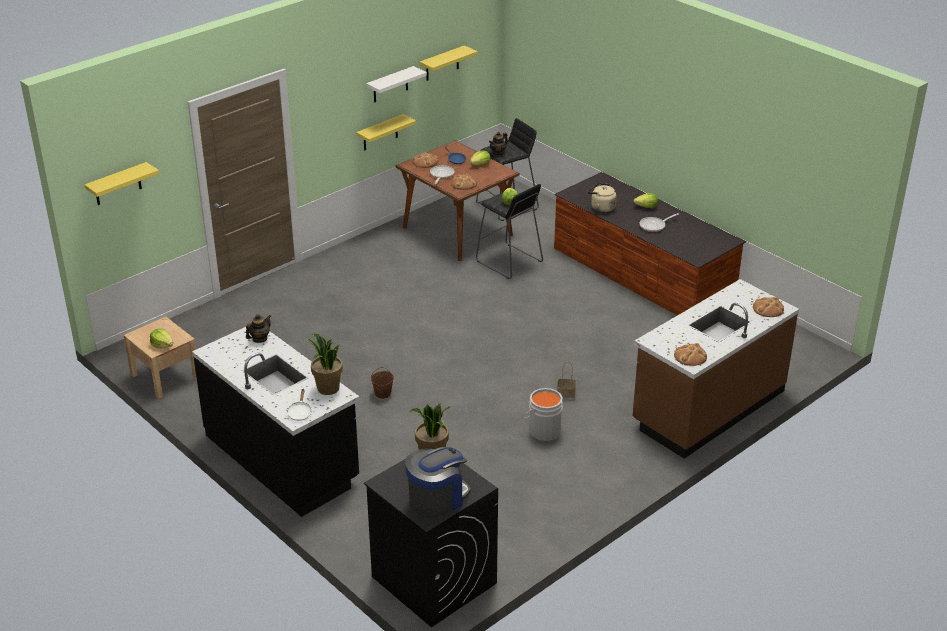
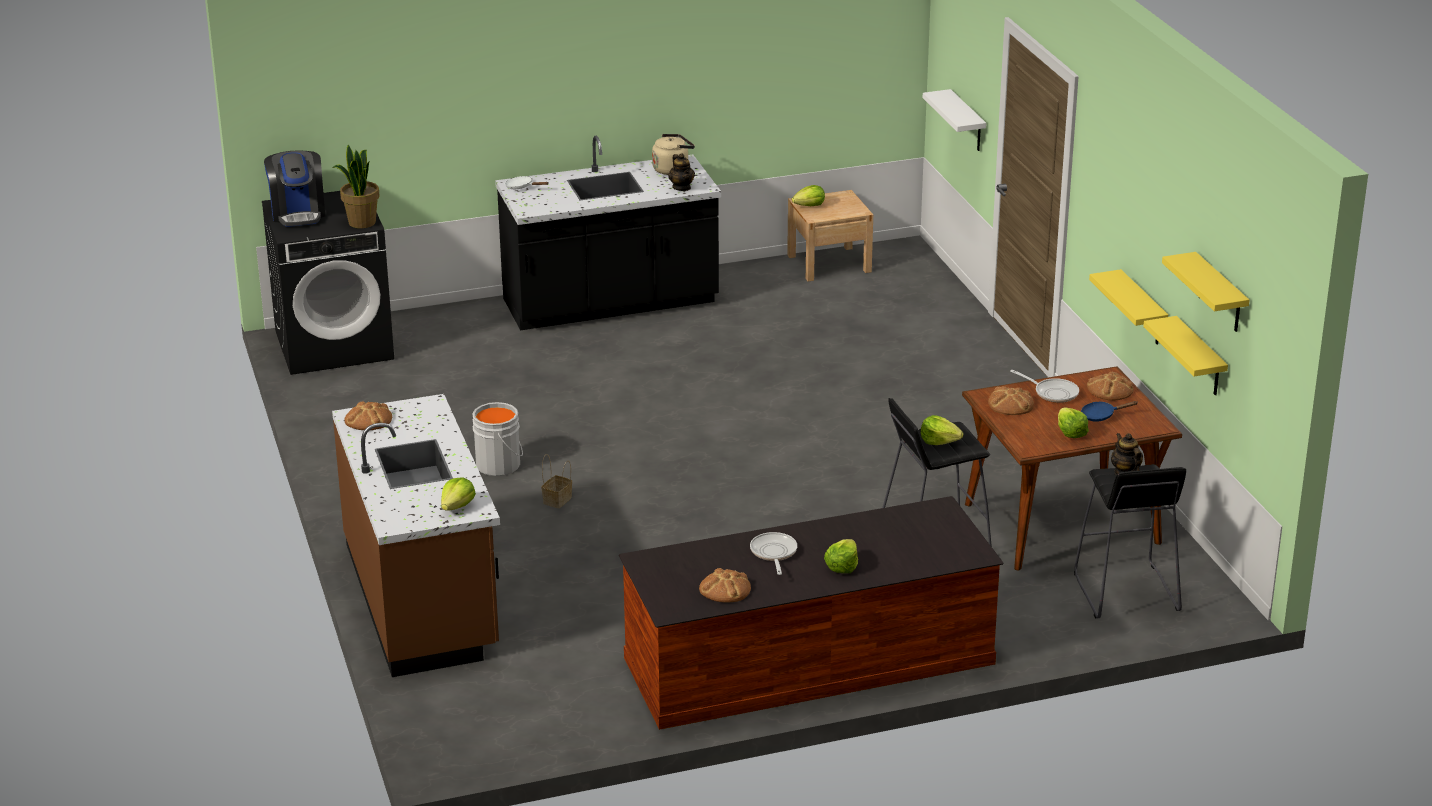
camera: 115 degrees right, 5 degrees down
(117, 184) = (953, 53): yellow shelf -> yellow shelf (1200, 358)
(327, 388) = (548, 206): potted plant -> none
(382, 394) = (676, 379): brown bucket -> none
(390, 85) = (1162, 245): white shelf -> white shelf (967, 122)
(601, 207) = (872, 523): beige kettle -> beige kettle (672, 169)
(744, 294) = (457, 506): none -> lettuce
(768, 309) = (404, 512): bread -> bread (725, 589)

